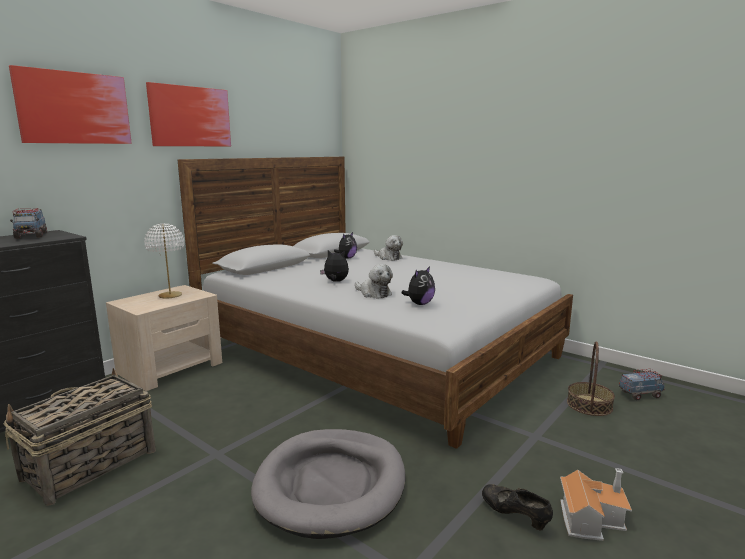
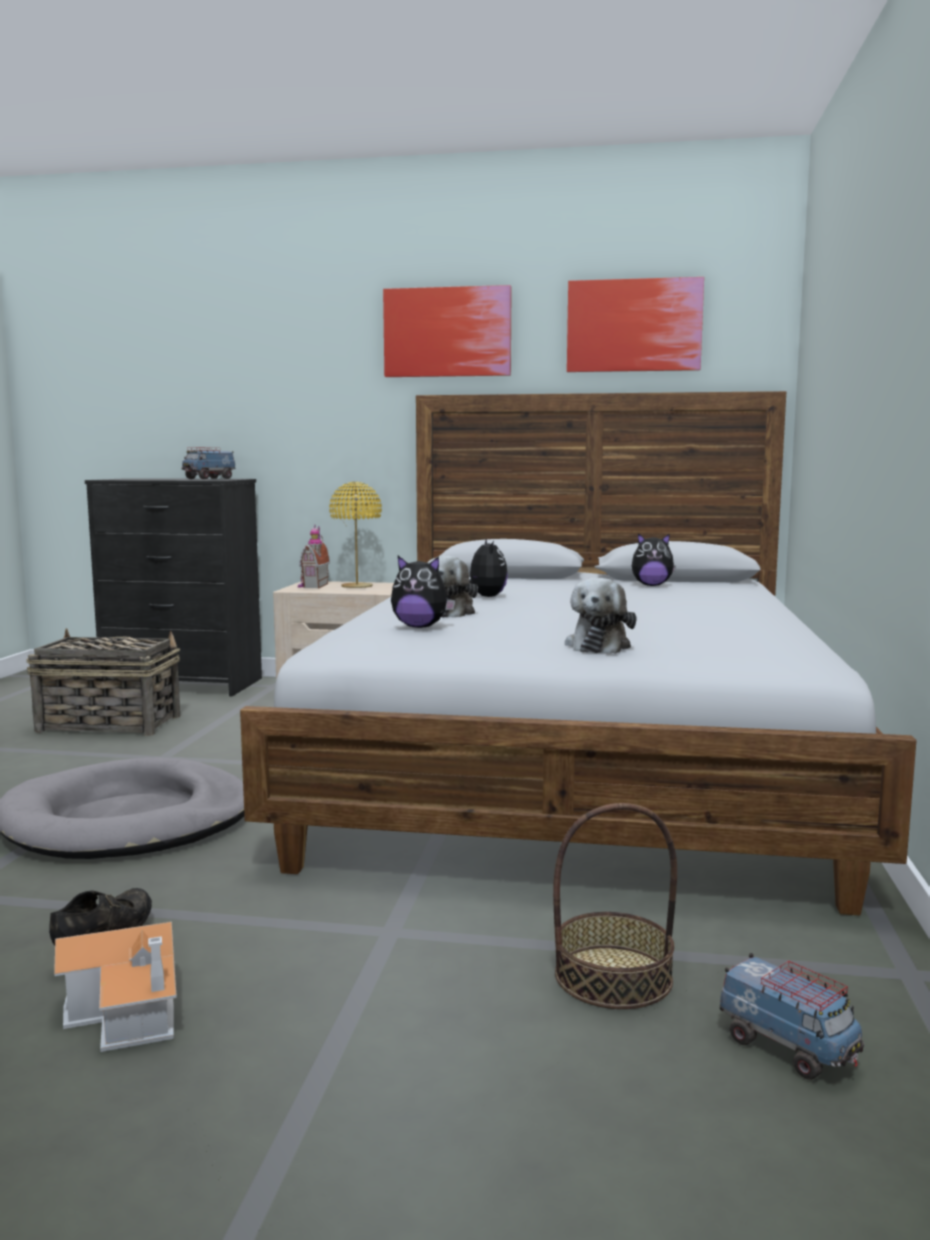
camera: 60 degrees right, 5 degrees down
(74, 108) = (293, 332): picture -> picture (634, 325)
(138, 303) = (312, 586): none -> toy house
(170, 296) = (357, 587): white table lamp -> yellow table lamp
(388, 258) = (714, 595): plush toy -> plush toy (599, 645)

